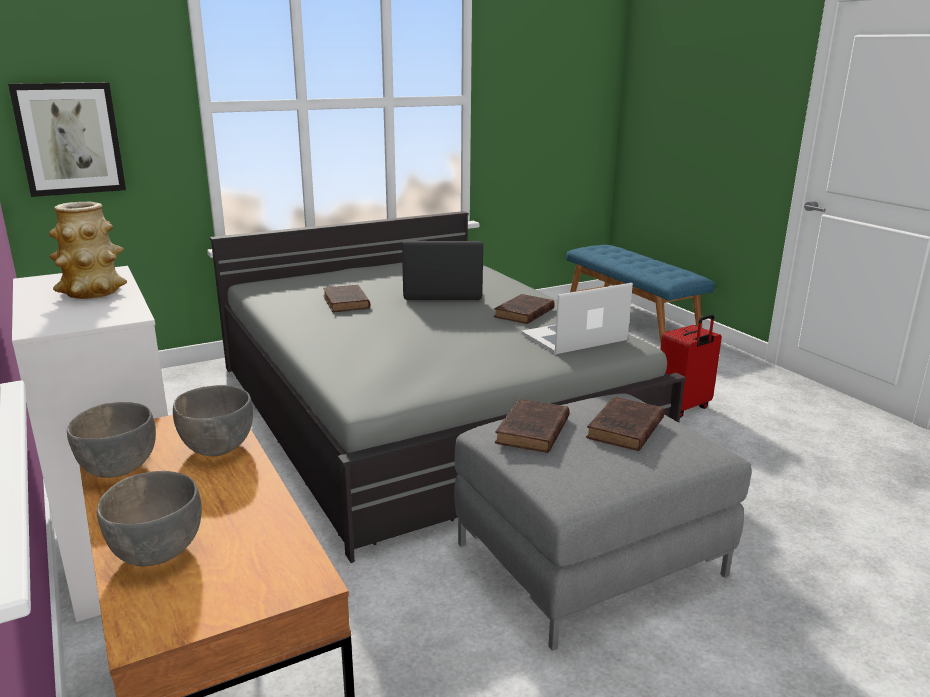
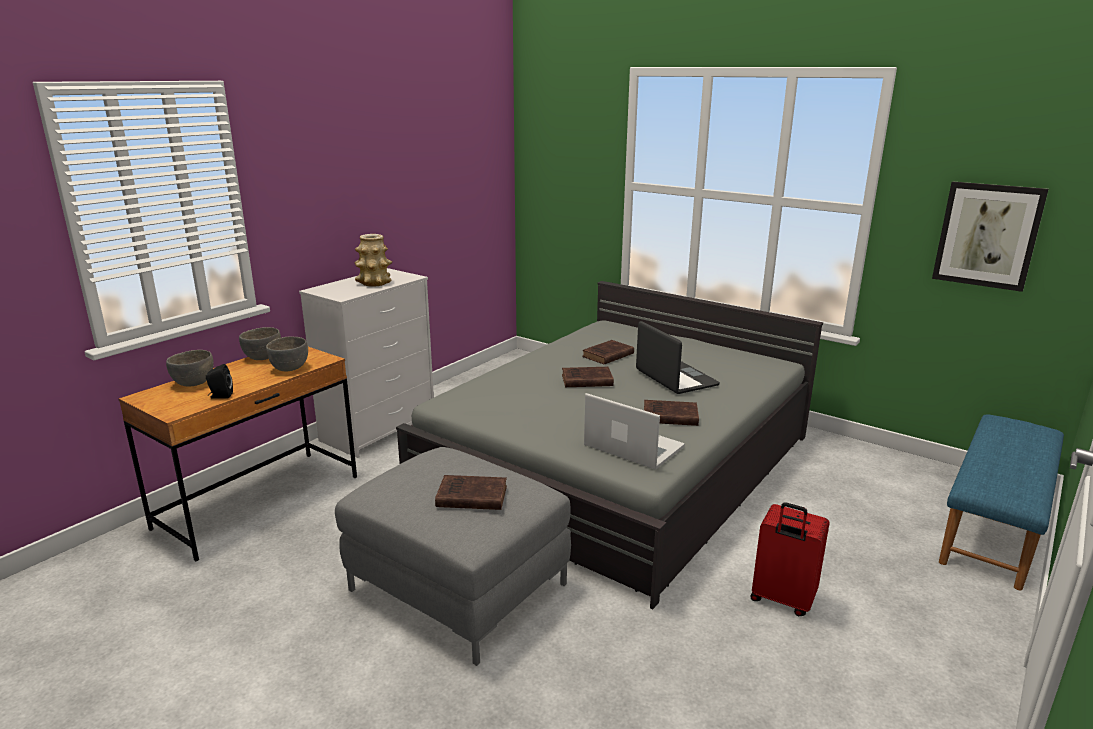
camera: 65 degrees right, 0 degrees up
(69, 139) = (550, 196): picture -> picture (987, 235)
(271, 523) = (220, 396): none -> black speaker
(532, 431) = (442, 463): brown book -> brown book (585, 380)

